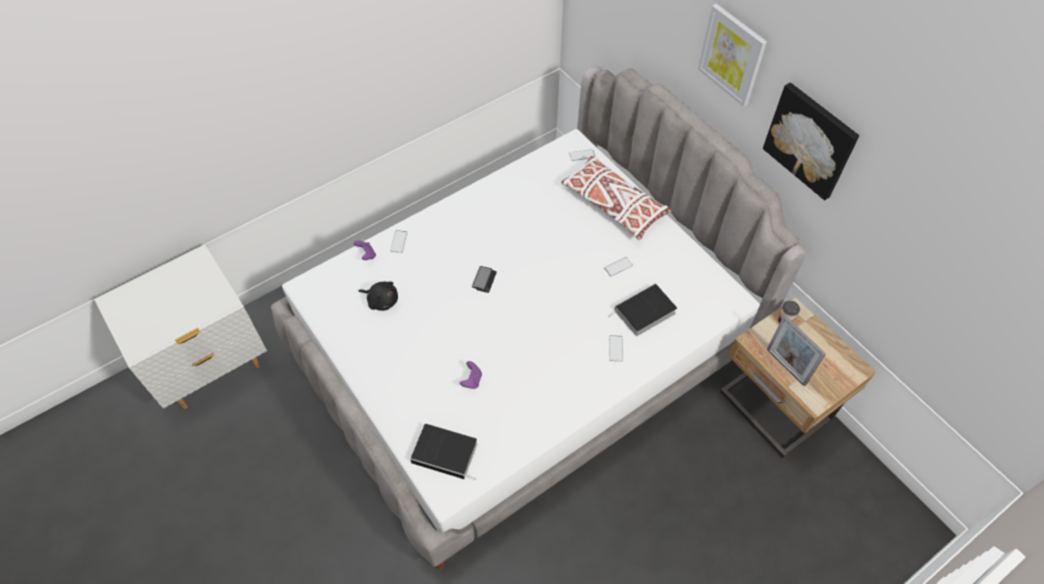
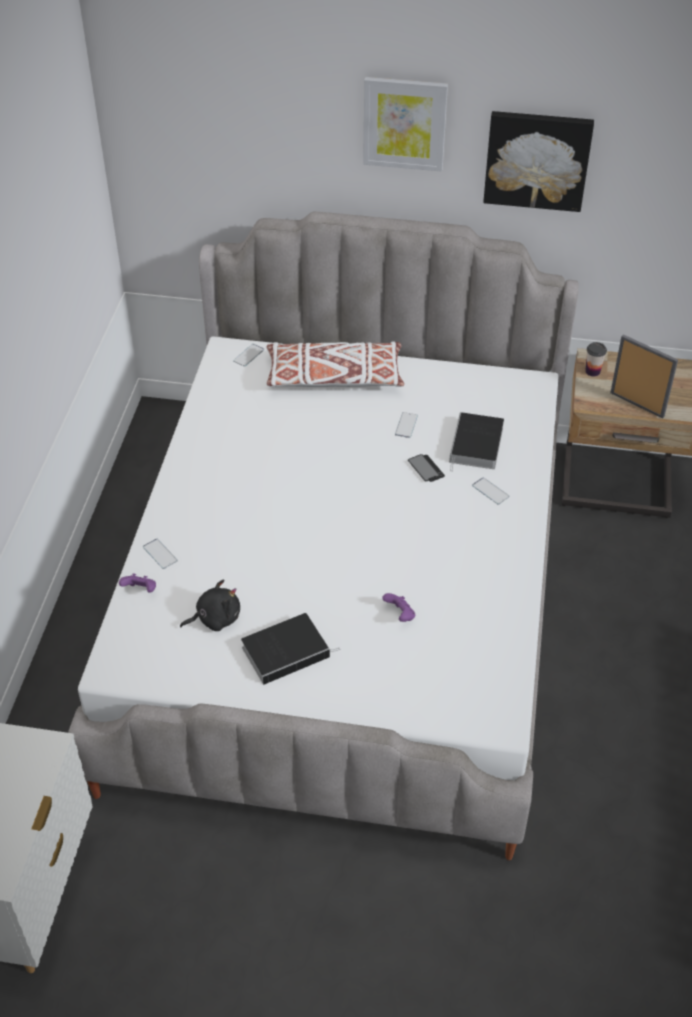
camera: 45 degrees left, 10 degrees down
(446, 453) = (458, 692): book -> book (287, 650)
(484, 280) = (296, 524): phone -> phone (426, 469)
(786, 367) = (637, 404): picture frame -> picture frame turned 150 degrees counterclockwise

